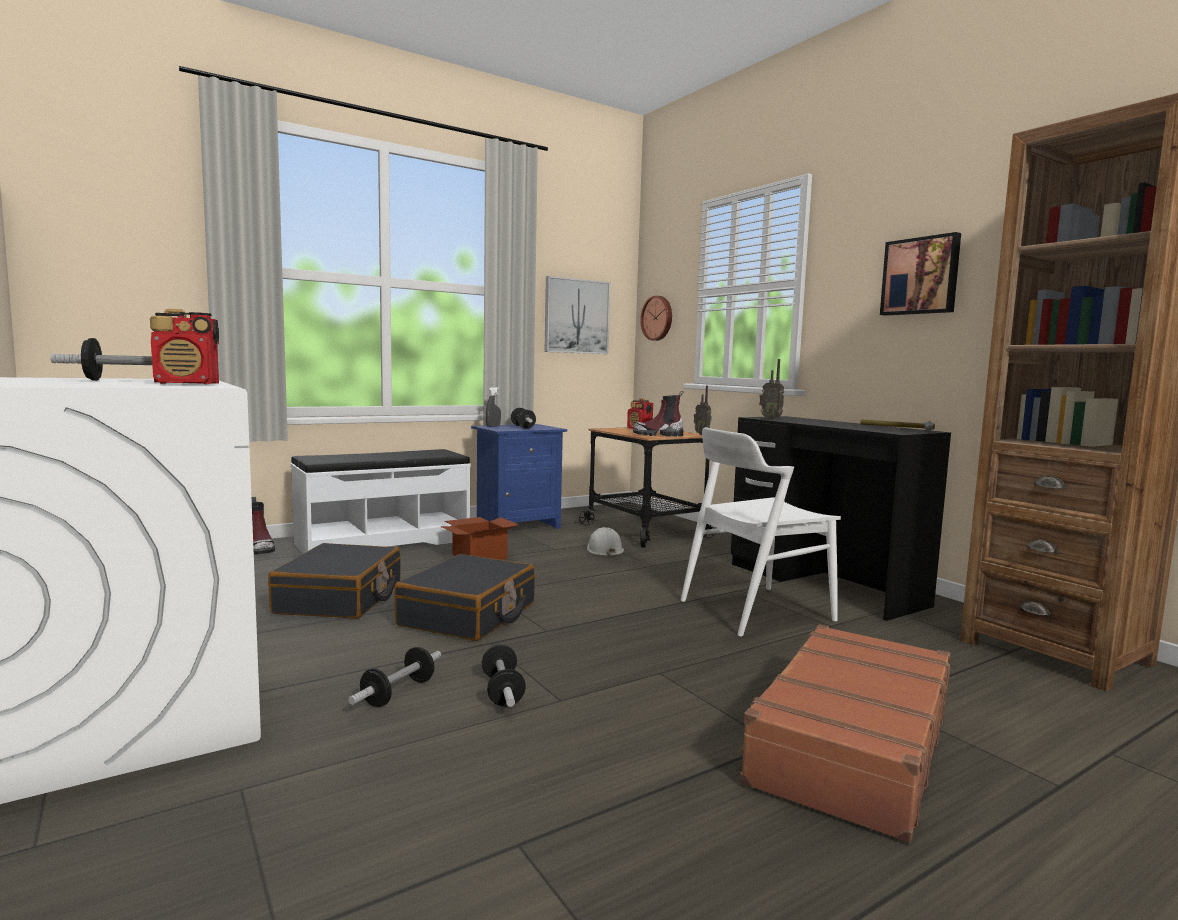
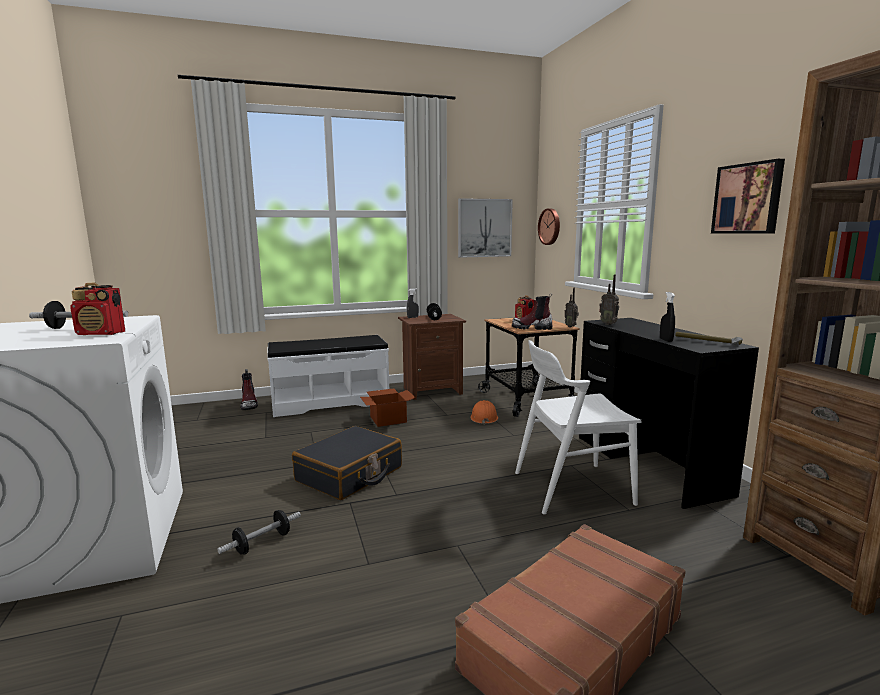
camera: 15 degrees right, 5 degrees up
(340, 598) = (274, 452): black suitcase -> none
(502, 691) = (332, 550): dumbbell -> none
(517, 525) = (431, 391): blue nightstand -> brown nightstand
(604, 550) = (484, 417): white hard hat -> orange hard hat
(853, 428) = (666, 340): none -> black spray bottle

